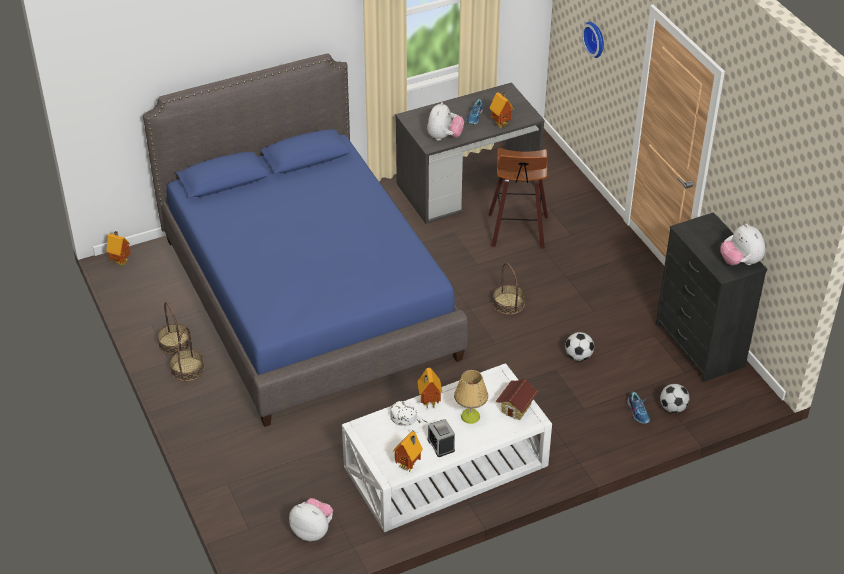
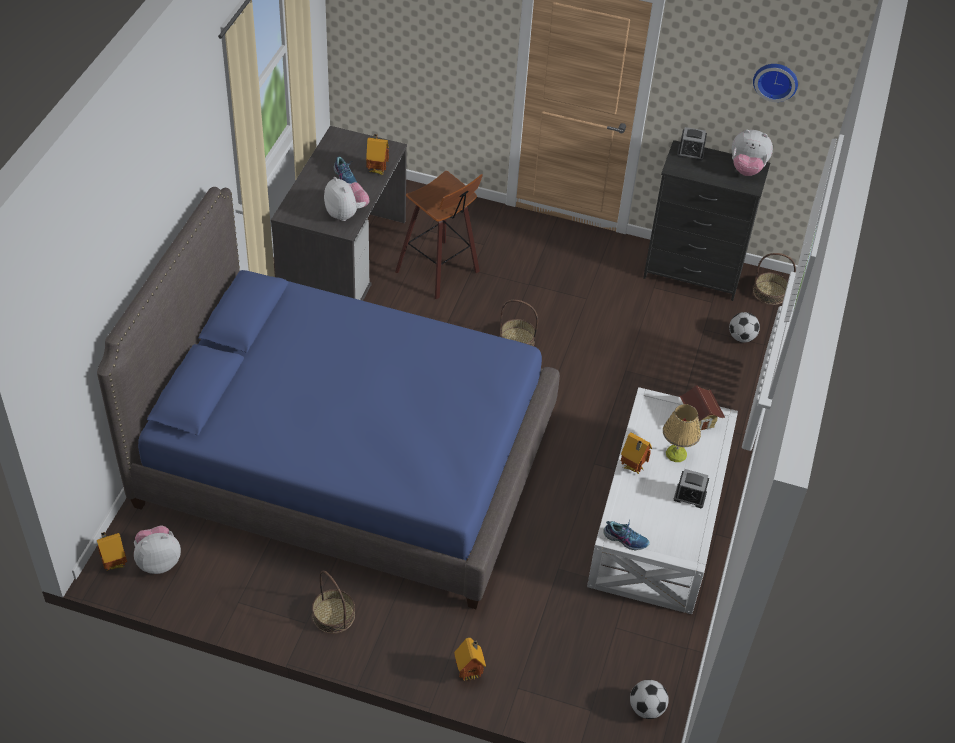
camera: 50 degrees left, 5 degrees up
(175, 343) = (286, 600): basket -> basket (770, 292)
(312, 531) = (640, 664): plush toy -> plush toy (158, 561)
(408, 420) = (638, 496): white cap -> none
(409, 466) = (694, 535): toy house -> toy house (470, 673)
(578, 356) = (626, 346): football -> football (646, 708)
(596, 38) = (423, 33): wall clock -> wall clock (776, 80)
(638, 412) = (724, 359): shoe -> shoe (625, 539)
(712, 227) = (690, 153): none -> alarm clock

